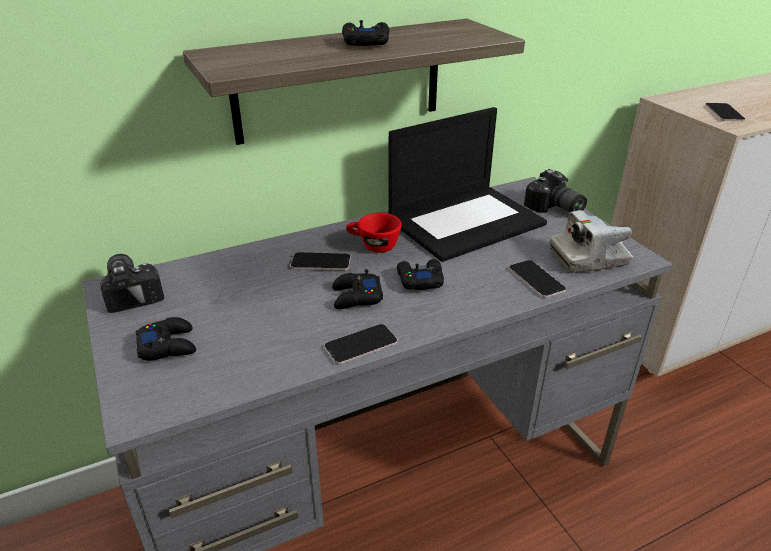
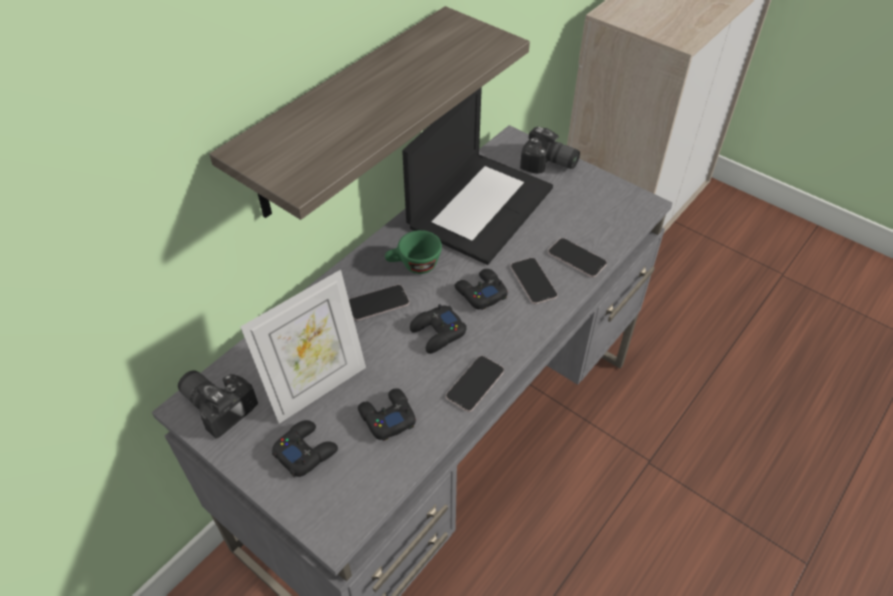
camera: 25 degrees left, 15 degrees up
(219, 304) = (317, 387): none -> picture frame
(365, 42) = (387, 87): black game controller -> black game controller (386, 417)
(373, 246) = (414, 266): red cup -> green cup
(589, 258) = (606, 218): camera -> none
(724, 113) = (667, 23): phone -> phone (533, 281)

